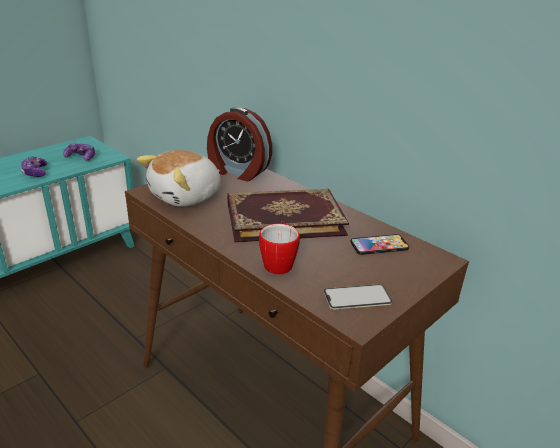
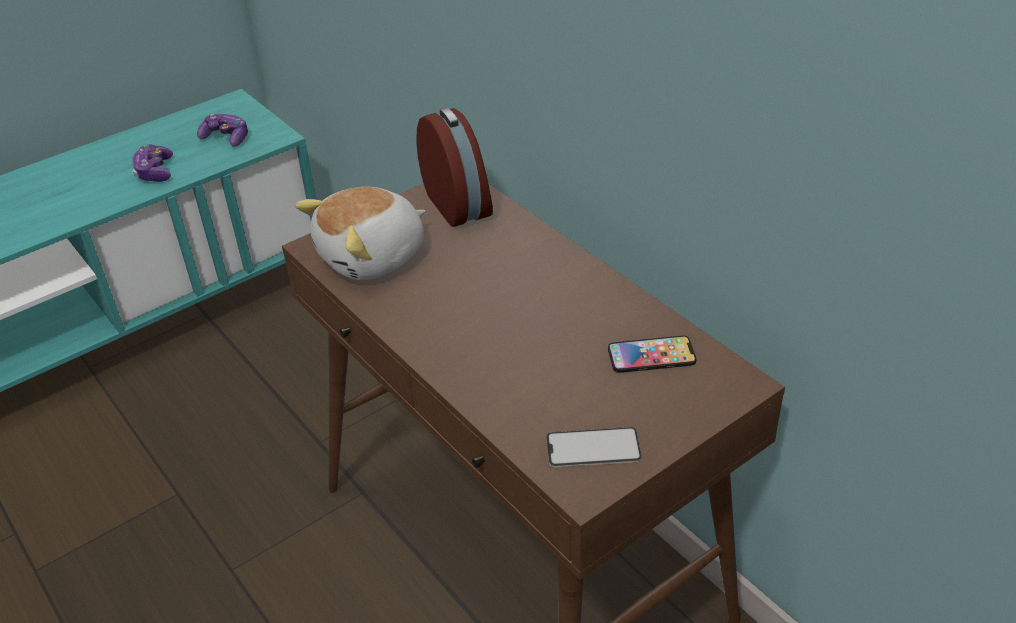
camera: 10 degrees right, 10 degrees up
(237, 171) = (459, 204): alarm clock -> alarm clock turned 150 degrees counterclockwise
(279, 263) = (492, 385): mug -> none
(284, 217) = (516, 300): book -> none

